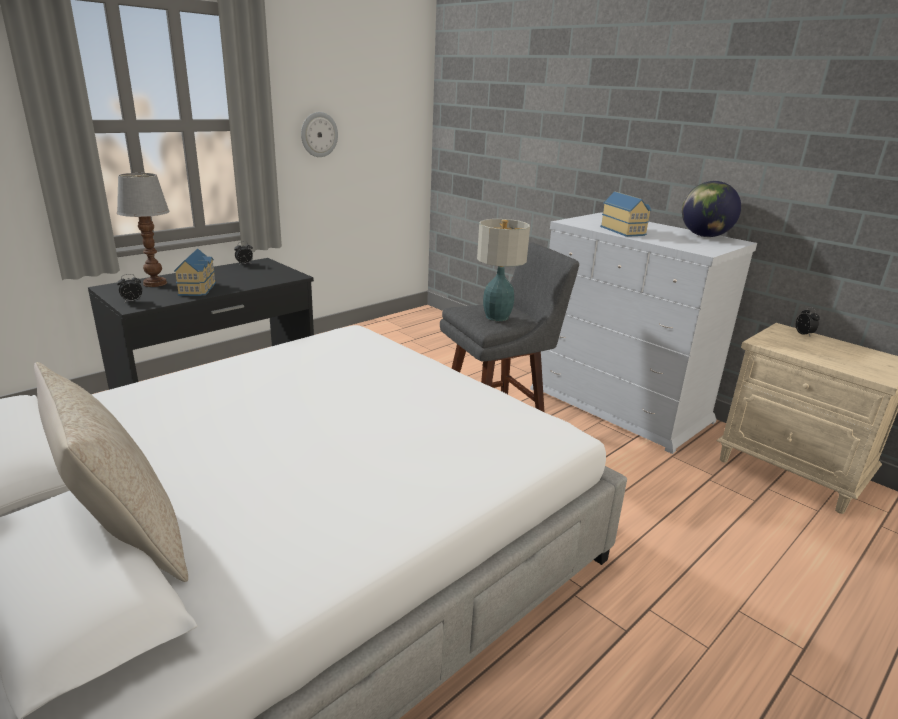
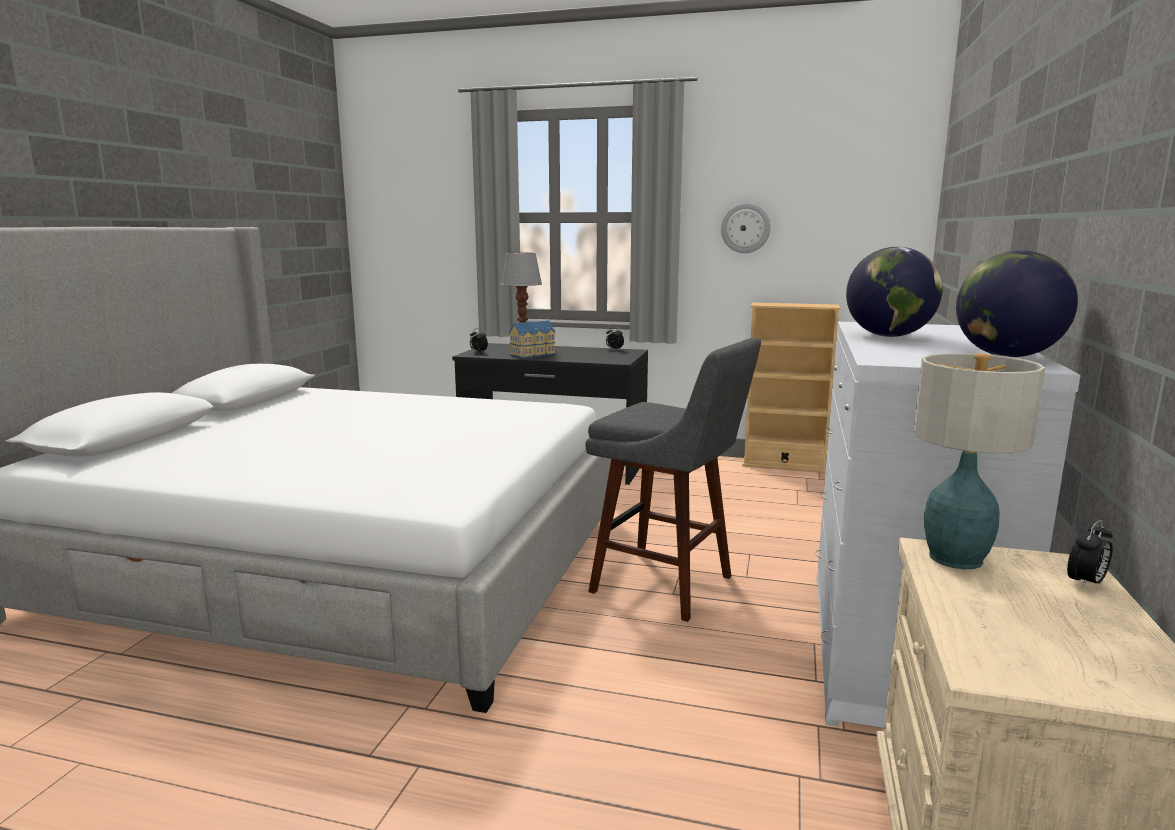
camera: 60 degrees right, 10 degrees down
(125, 541) = (181, 434): beige pillow -> none
(367, 326) = (784, 465): none -> beige bookcase
(497, 317) = (647, 414): table lamp -> table lamp (957, 558)
(624, 230) = (889, 336): toy house -> globe

